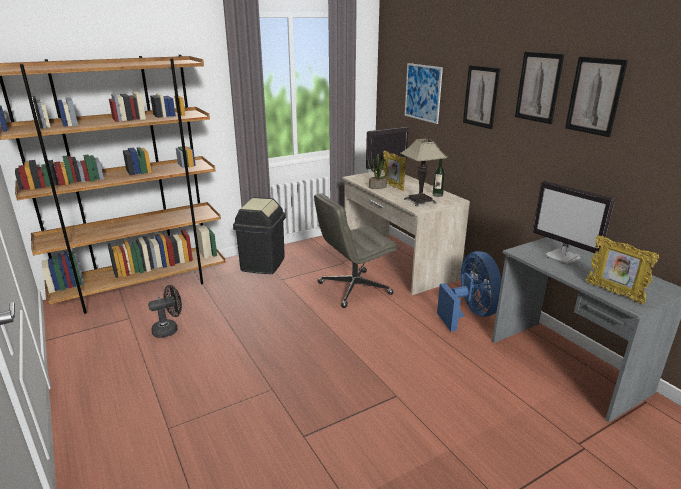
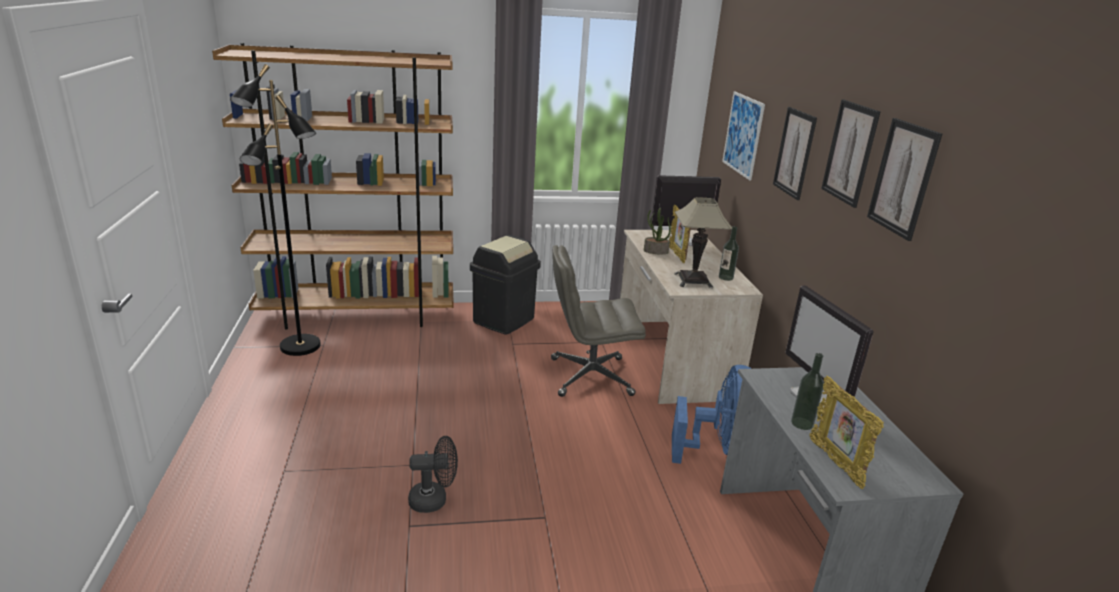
camera: 20 degrees right, 0 degrees up
(109, 324) = (300, 347): none -> black floor lamp
(169, 329) = (354, 368): black fan -> black fan (434, 500)
(572, 274) = (802, 423): none -> bottle

